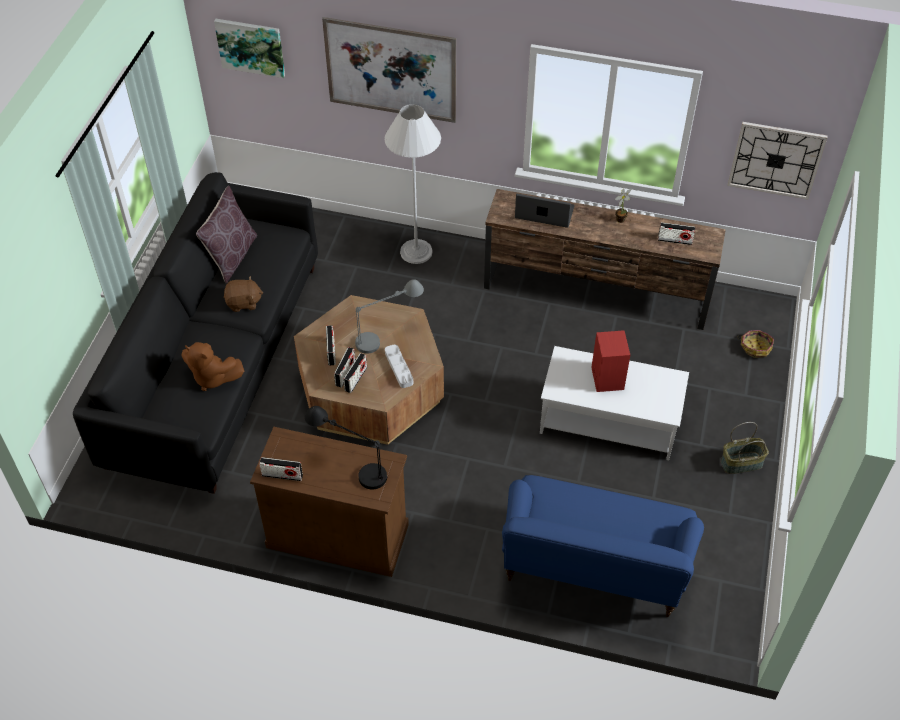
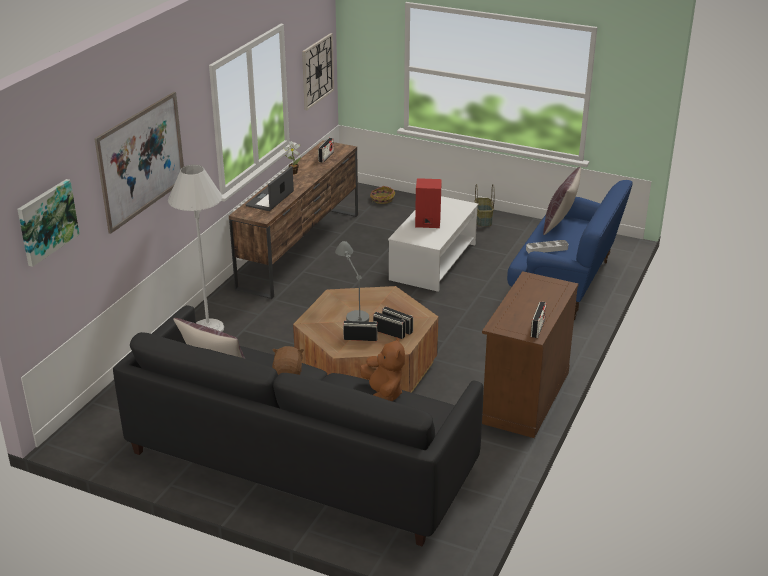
camera: 80 degrees left, 20 degrees down
(212, 377) = (383, 396): brown plush toy -> brown plush toy turned 45 degrees counterclockwise
(350, 467) = (532, 296): black table lamp -> none
(399, 368) = (391, 306): grey tray -> grey tray (546, 249)
(652, 522) = (560, 223): none -> brown pillow

